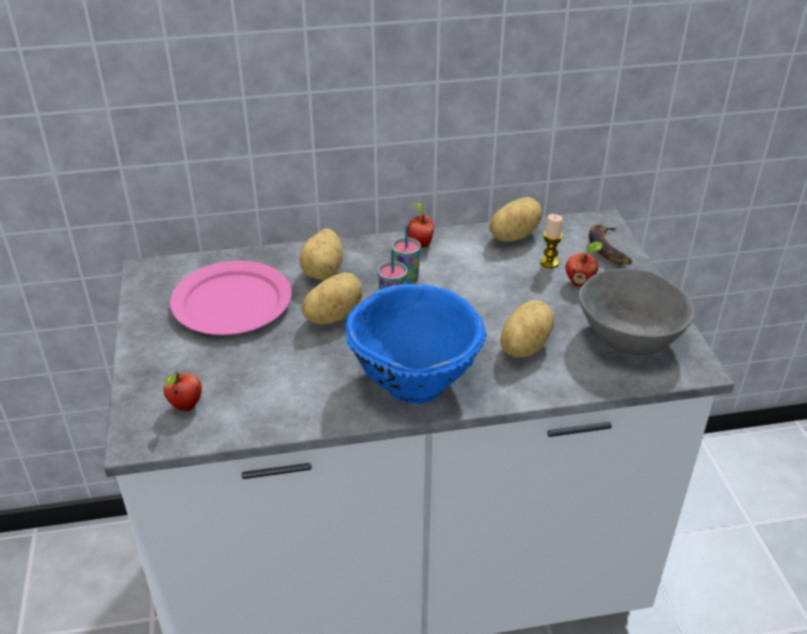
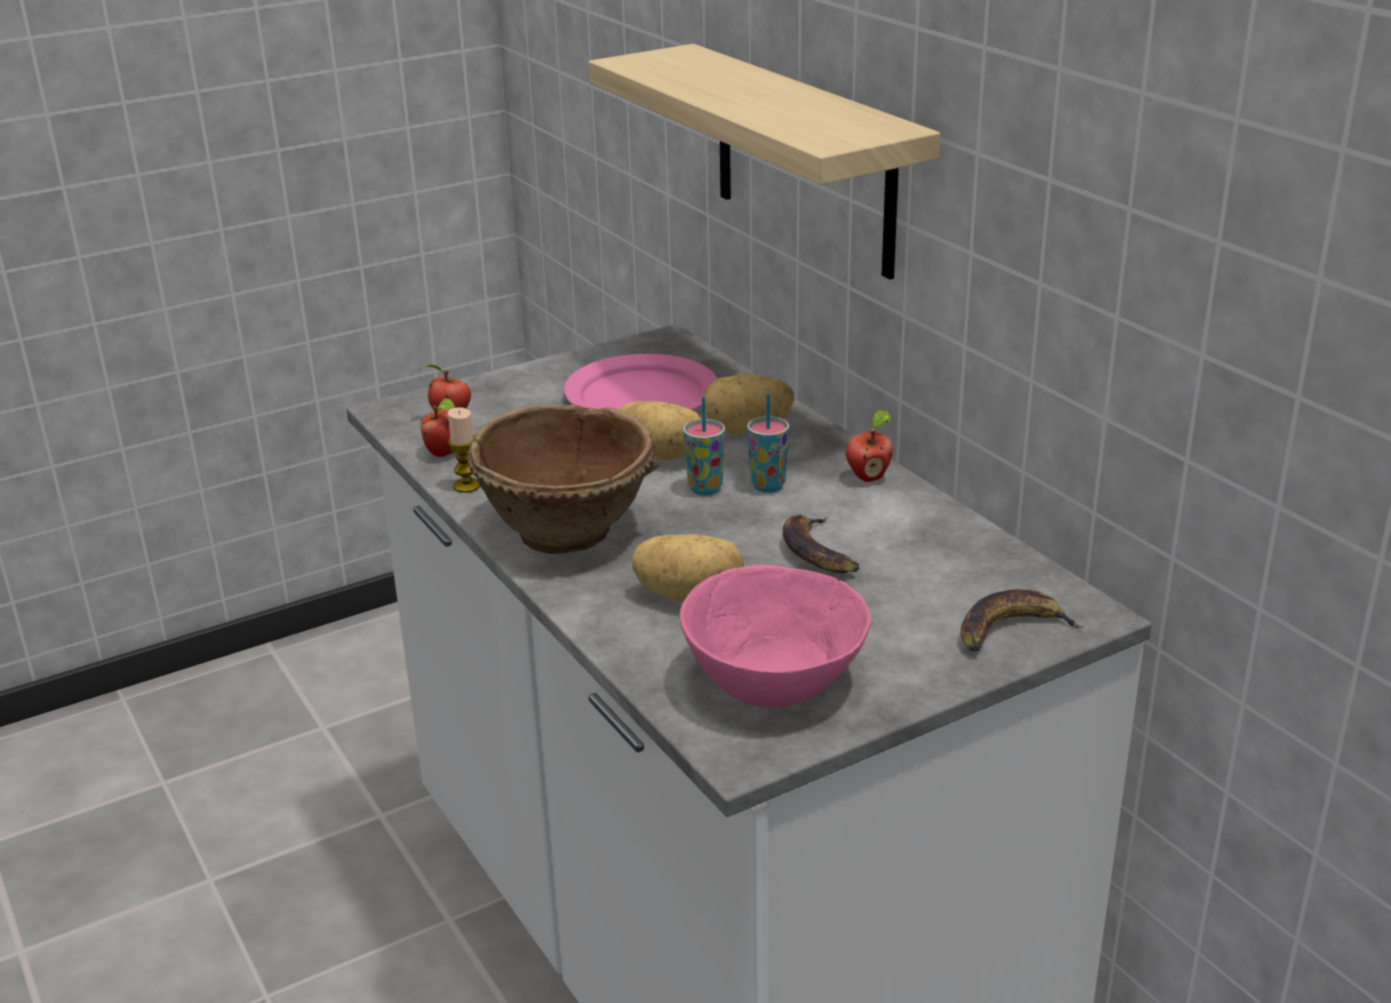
camera: 70 degrees right, 10 degrees down
(261, 81) = (804, 160): none -> shelf
(414, 380) = (569, 532): blue bowl -> brown bowl
(498, 285) = (819, 552): none -> banana
(512, 235) = (962, 541): potato -> none
(549, 262) = (917, 583): candle -> candle (467, 486)
(580, 282) = (887, 617): apple -> apple (445, 453)
(630, 337) = (775, 682): grey bowl -> pink bowl

